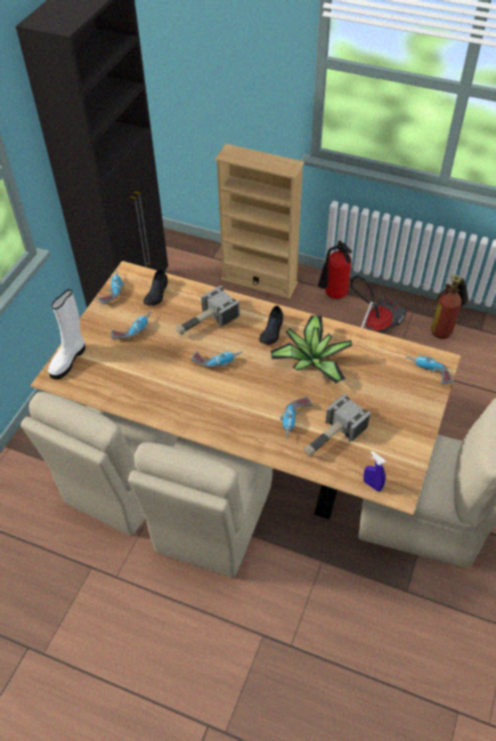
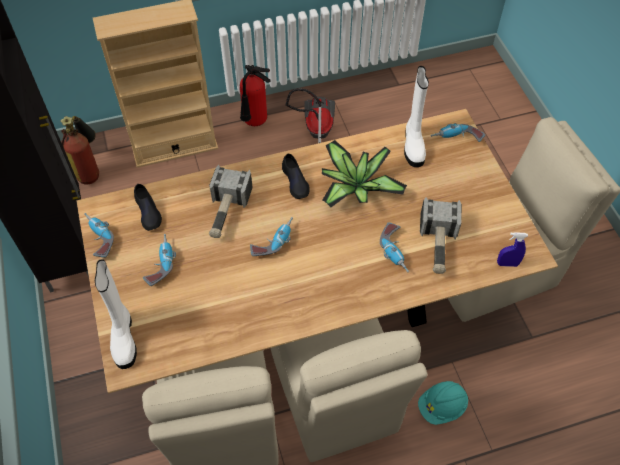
camera: 40 degrees left, 5 degrees up
(282, 586) = (442, 407): none -> turquoise hard hat
(387, 357) = (413, 145): none -> white boot
(445, 327) = (371, 98): fire extinguisher -> fire extinguisher (90, 169)

